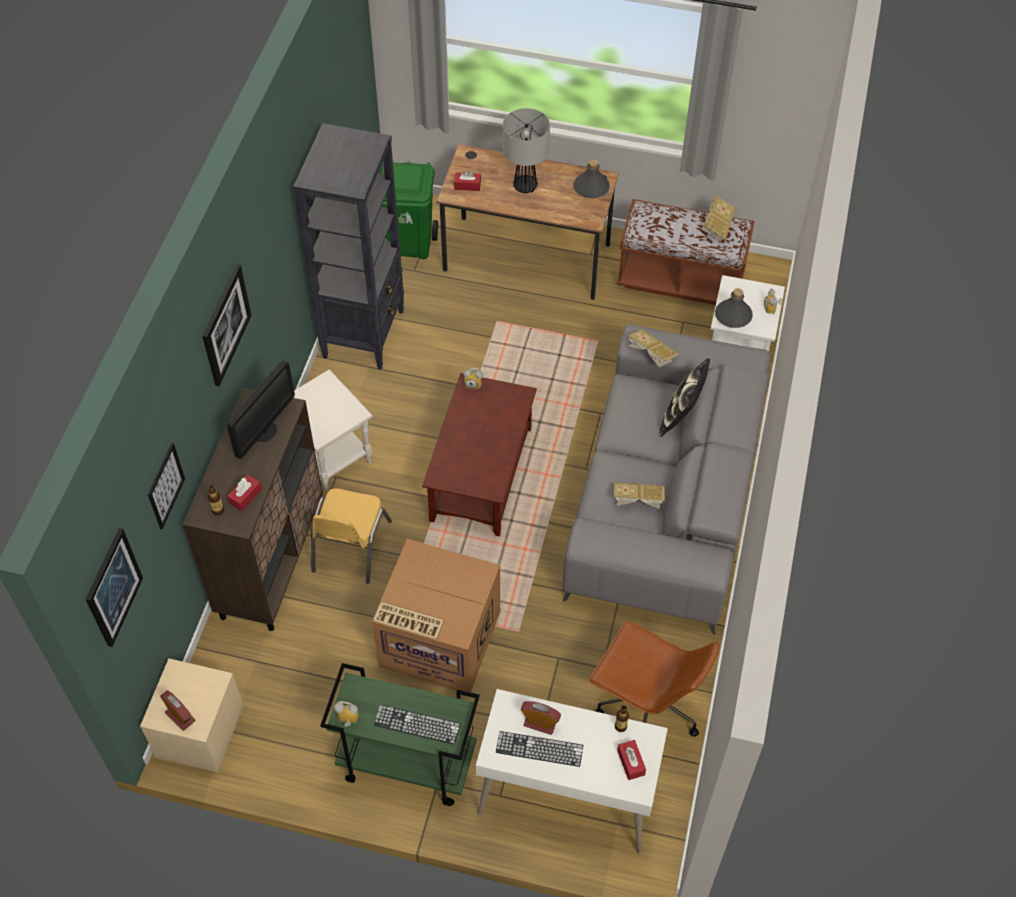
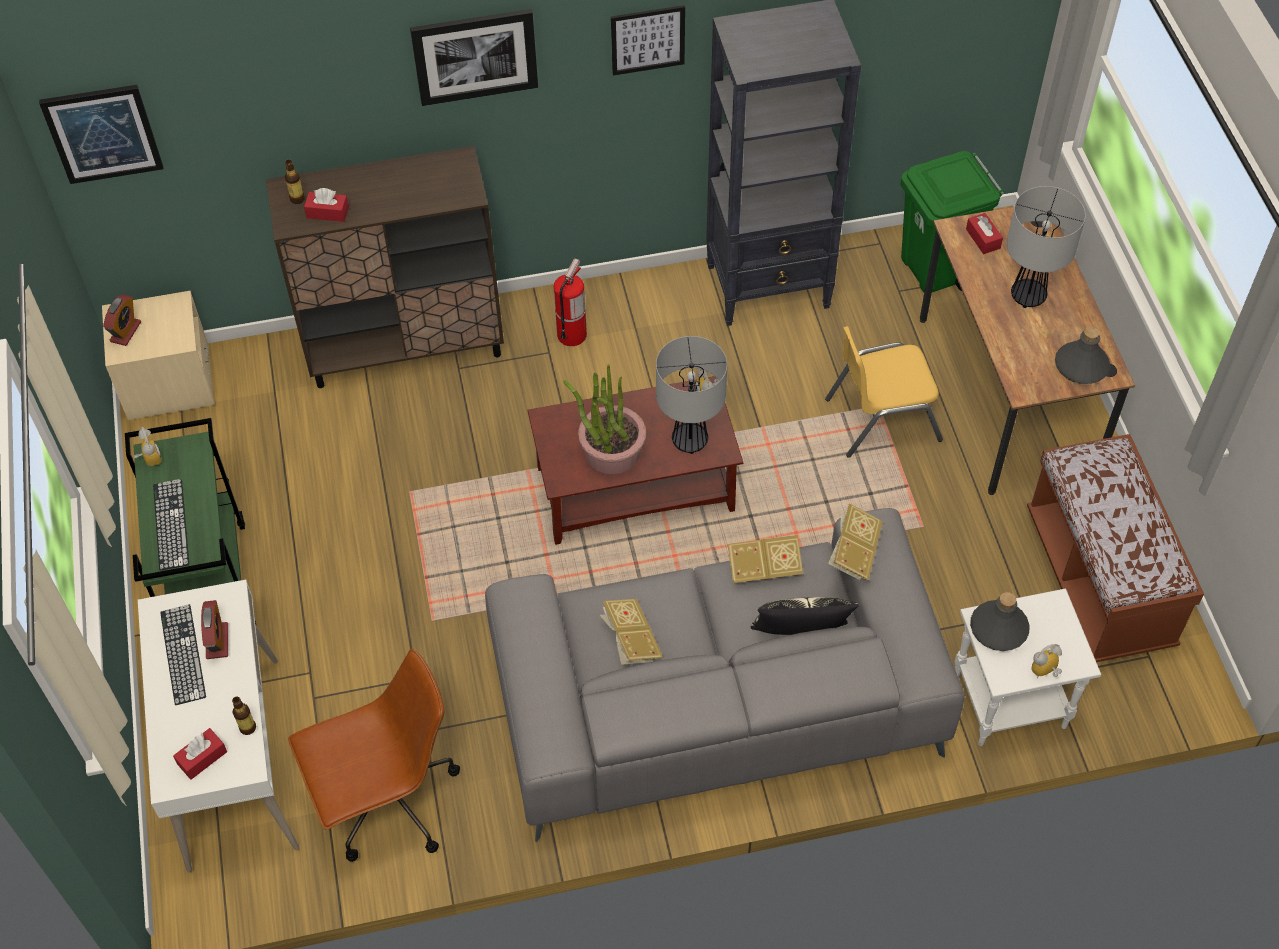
camera: 65 degrees right, 0 degrees up
(165, 486) = (259, 121): picture -> picture (648, 39)
(264, 431) = (423, 189): monitor -> none
(329, 457) = (572, 334): white side table -> fire extinguisher
(350, 546) = (462, 407): yellow chair -> yellow chair (882, 418)
(438, 640) = (380, 545): cardboard box -> none
(486, 452) = (611, 451): none -> potted plant
(503, 407) = (690, 440): none -> table lamp
(645, 709) = (388, 802): brown office chair -> brown office chair turned 120 degrees counterclockwise
(717, 226) = (1152, 548): book -> book (763, 568)

